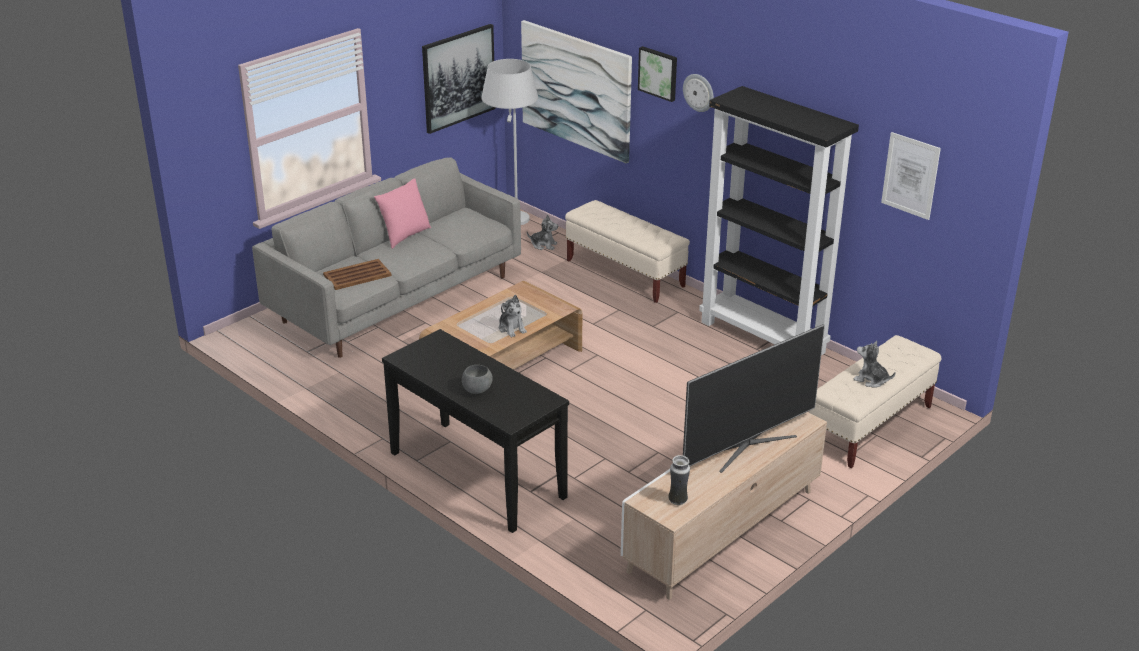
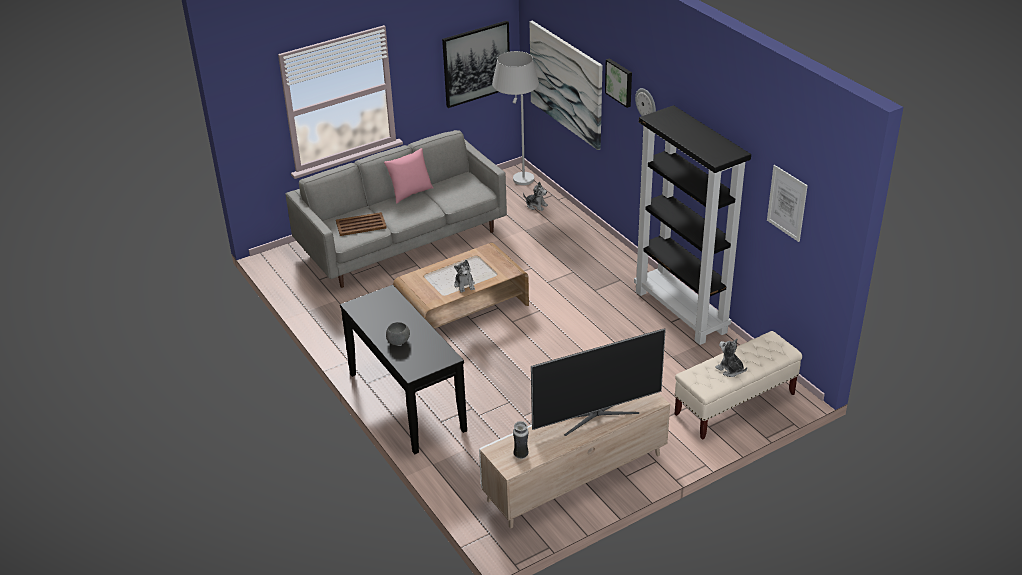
camera: 15 degrees right, 5 degrees up
(625, 274) = (591, 240): beige bench -> none

